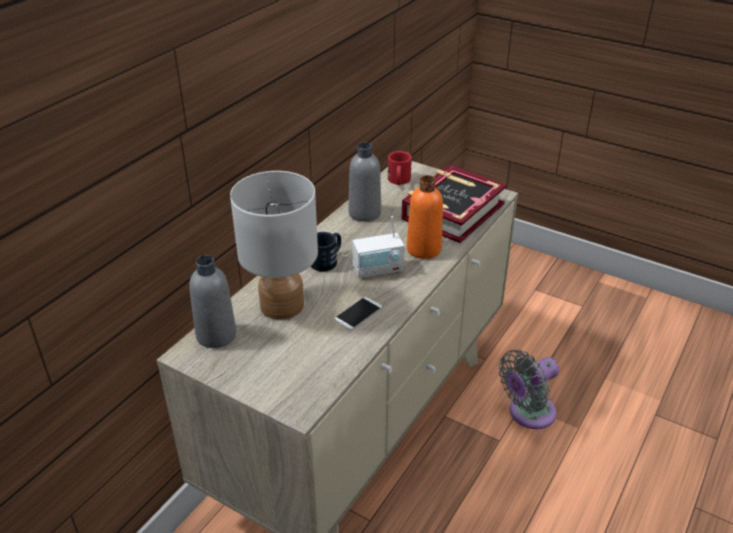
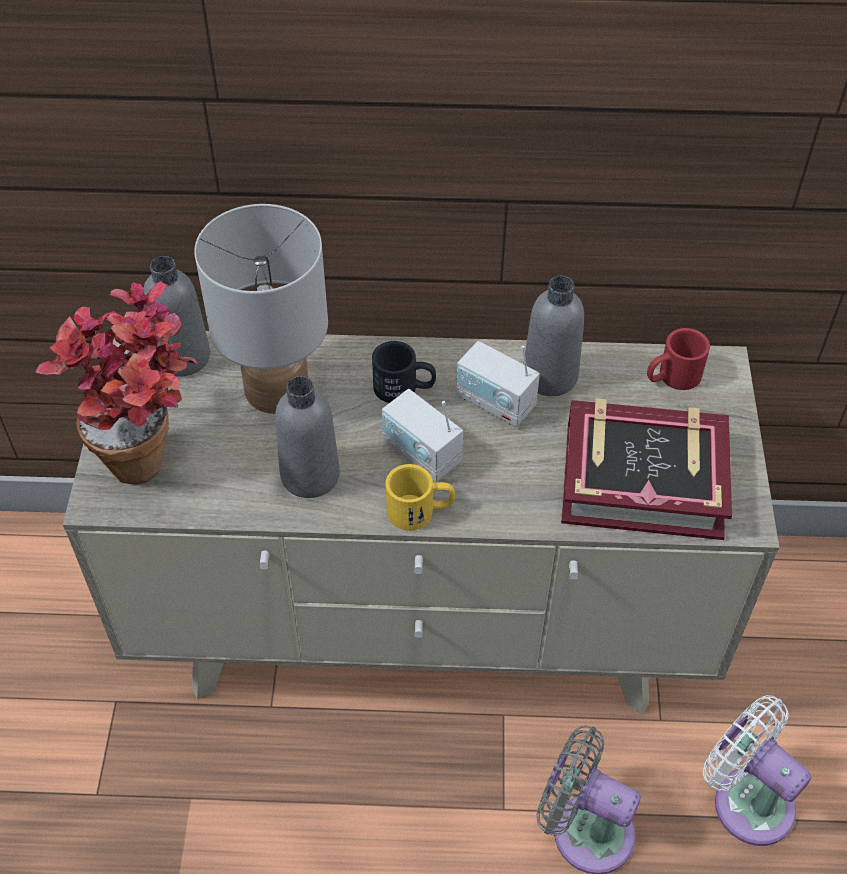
camera: 60 degrees right, 15 degrees up
(280, 373) = (150, 451): none -> potted plant
(358, 314) = (310, 475): phone -> grey bottle
(366, 235) = (495, 403): none -> radio
(416, 284) = (420, 511): none -> yellow mug
(423, 249) = (512, 485): orange bottle -> none
(543, 350) = (746, 799): none -> white fan

